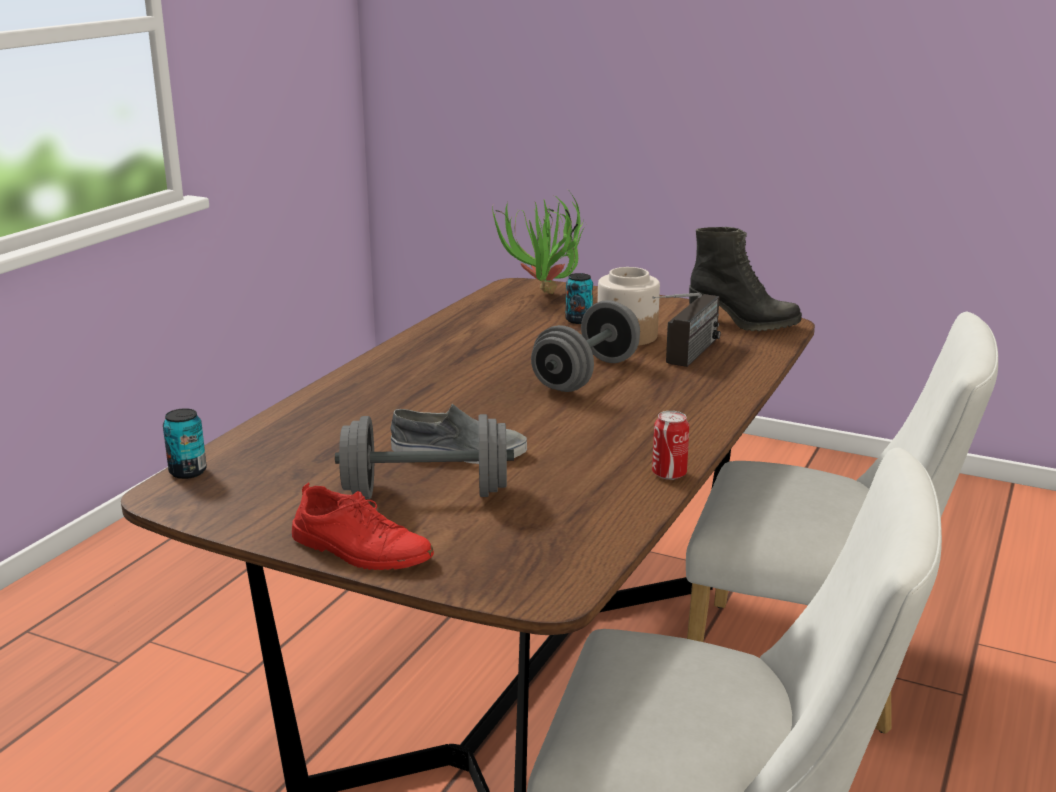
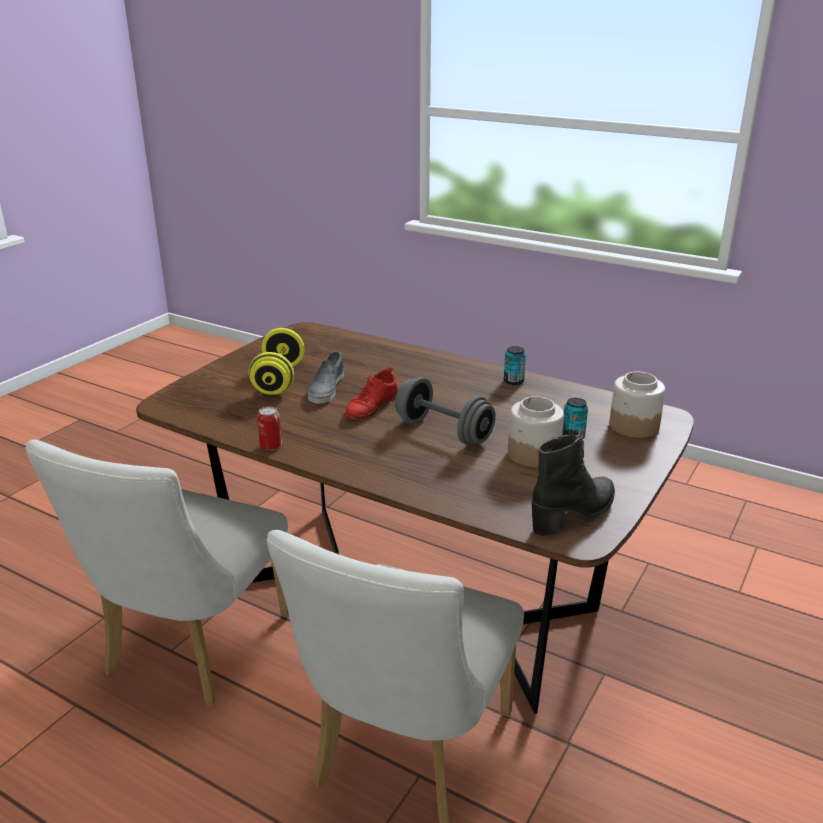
camera: 95 degrees right, 5 degrees up
(188, 472) = (327, 331): can -> can (513, 381)
(361, 550) = (228, 367): red shoe -> red shoe (371, 406)
(426, 493) = (279, 380): grey dumbbell -> yellow dumbbell
(544, 297) = (633, 426): potted plant -> jar
(686, 359) = (477, 475): radio -> none
(743, 324) = (574, 515): black boot -> black boot turned 150 degrees counterclockwise

